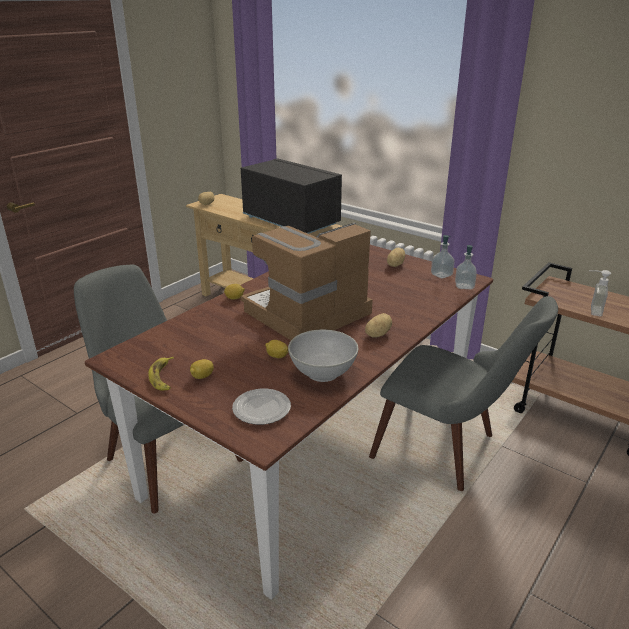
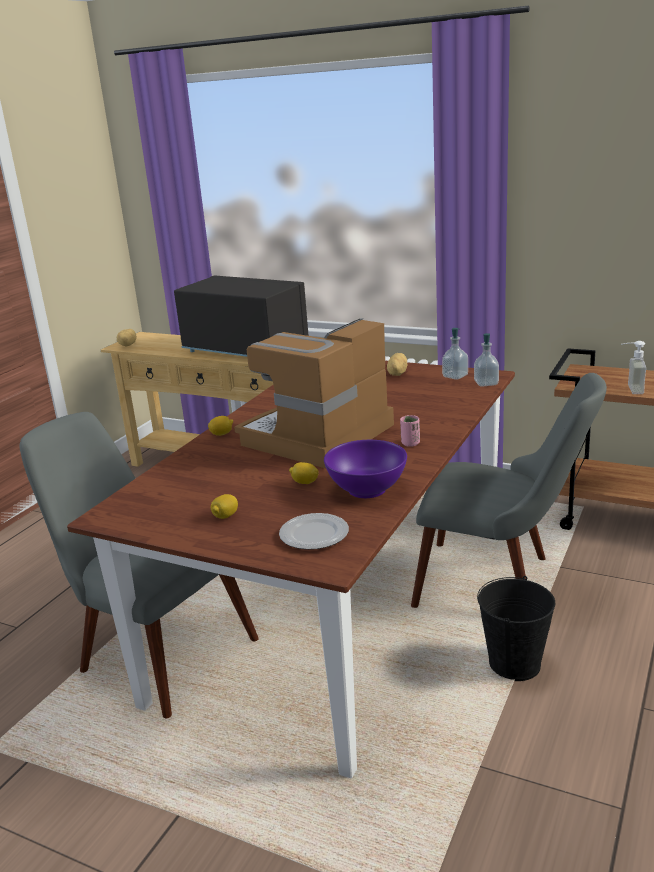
camera: 10 degrees left, 5 degrees down
(163, 377) = (177, 524): banana -> none
(322, 373) = (366, 489): white bowl -> purple bowl
(377, 334) = (410, 443): potato -> pink cup
(435, 527) = (515, 664): none -> black bucket

